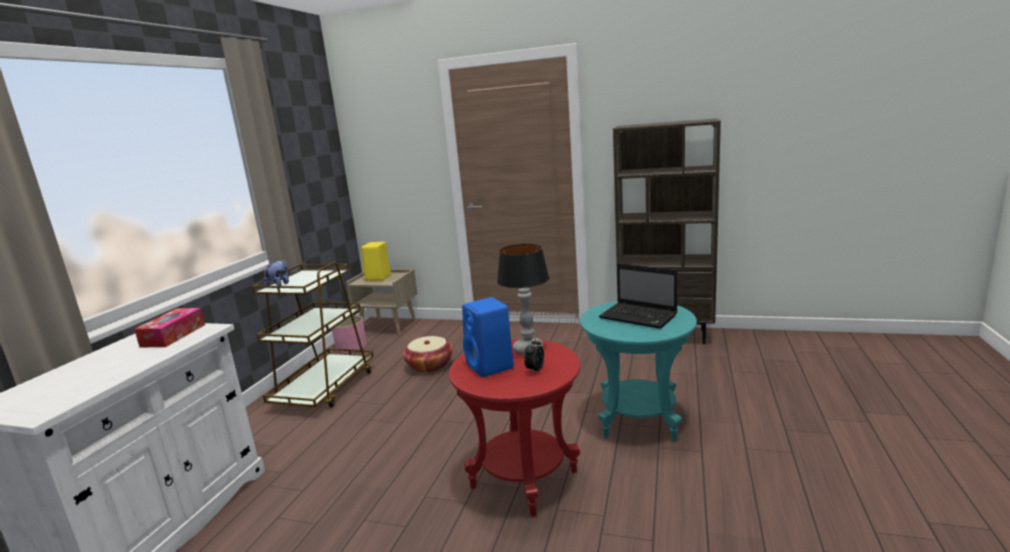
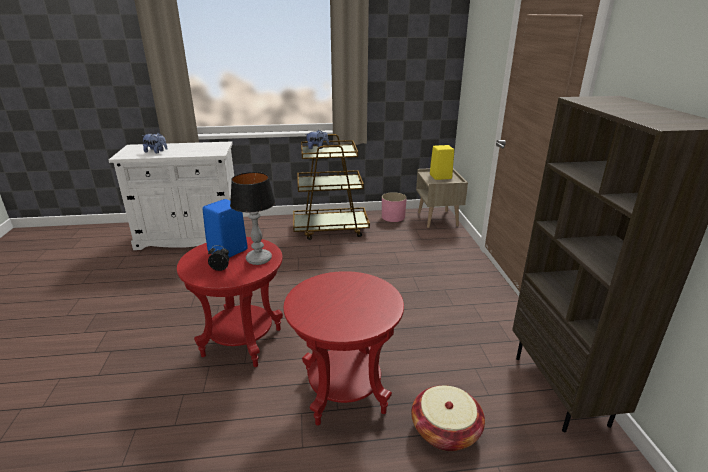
camera: 65 degrees right, 10 degrees up
(90, 378) = (156, 152): none -> plush toy
(173, 335) = (209, 149): tissue box -> none
(429, 365) = (384, 256): basket -> basket (445, 430)
(638, 420) = (344, 392): turquoise side table -> red side table
(639, 317) = (347, 303): laptop -> none

